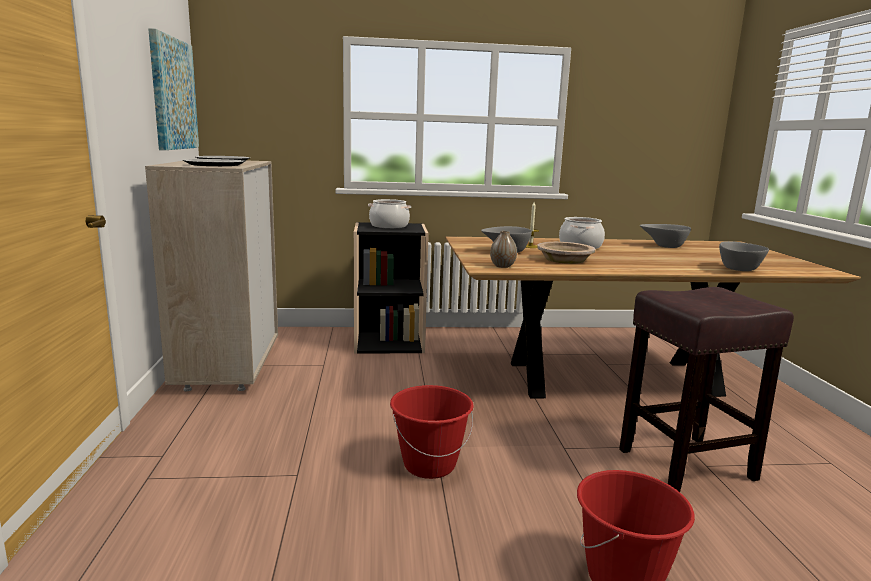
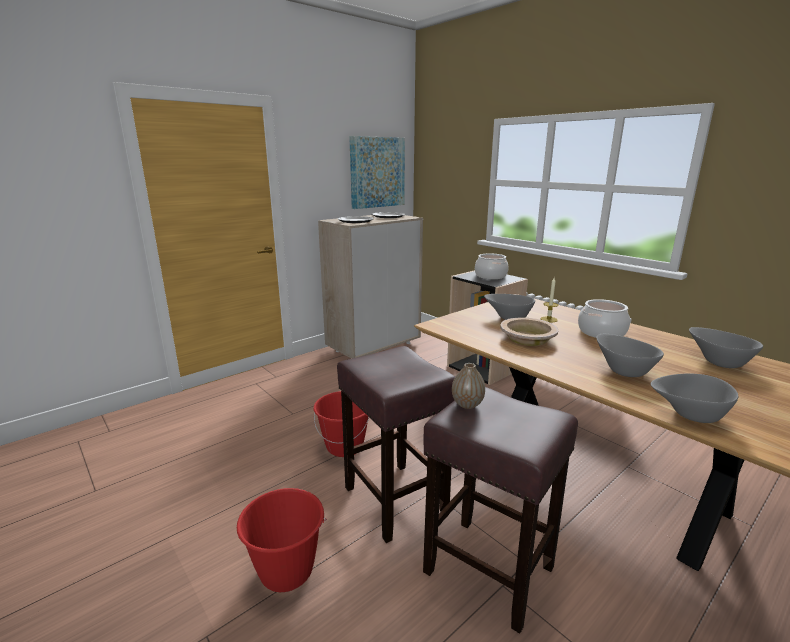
camera: 55 degrees right, 5 degrees up
(502, 266) = (453, 328): vase -> vase (467, 404)
(556, 470) = (394, 498): none -> brown stool
(656, 260) = (622, 370): none -> grey bowl

